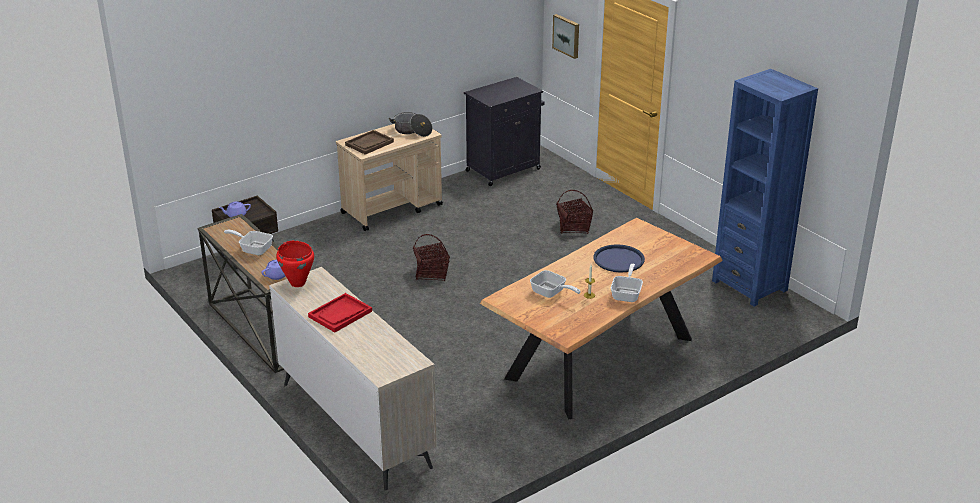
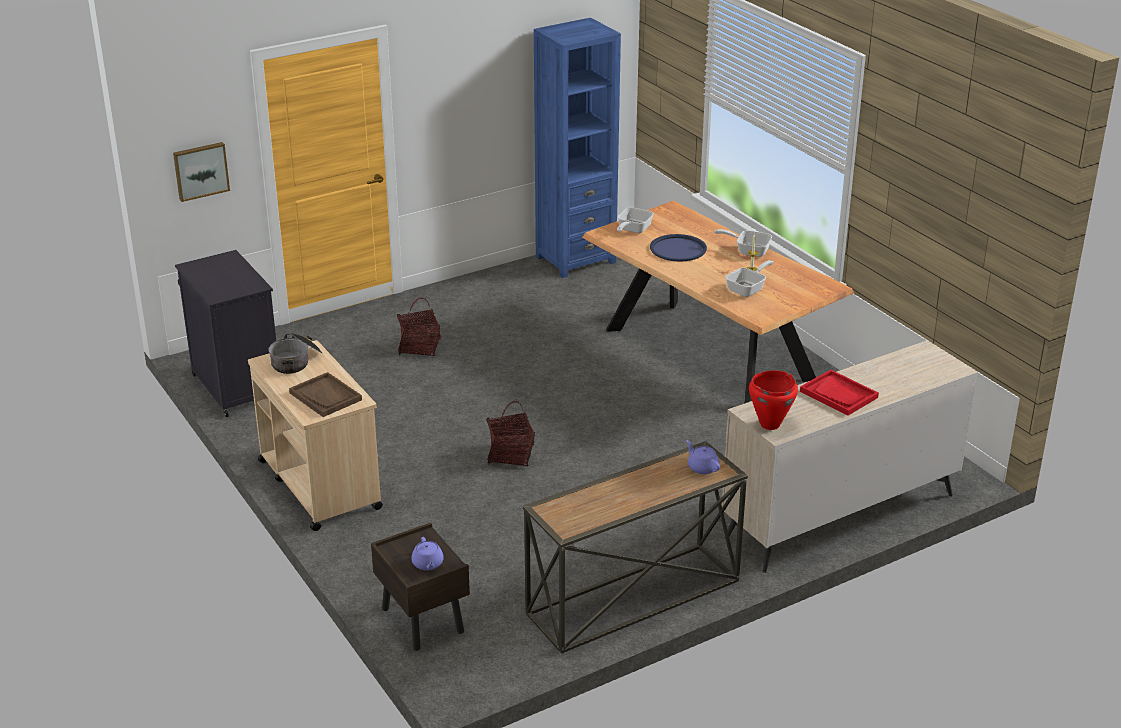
camera: 85 degrees left, 0 degrees up
(253, 249) = (631, 489): frying pan -> frying pan (632, 230)

